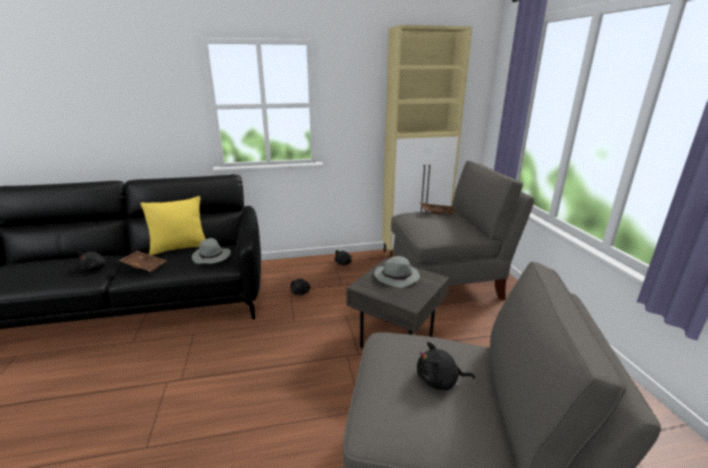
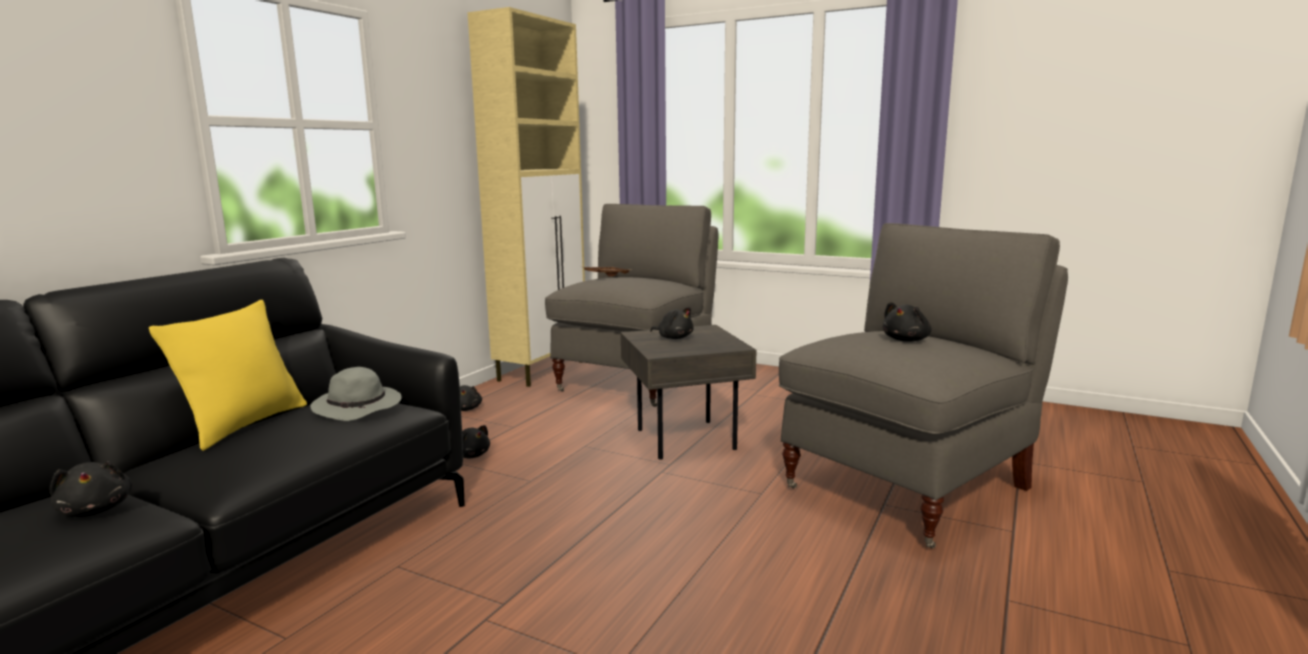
camera: 50 degrees left, 10 degrees down
(145, 265) = (241, 457): brown tray -> none
(397, 277) = (674, 338): grey hat -> black plush toy

